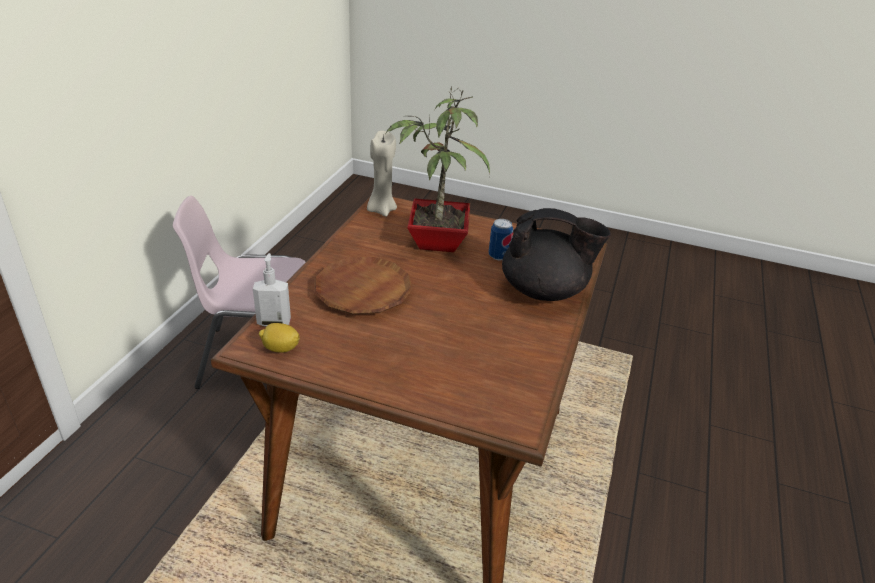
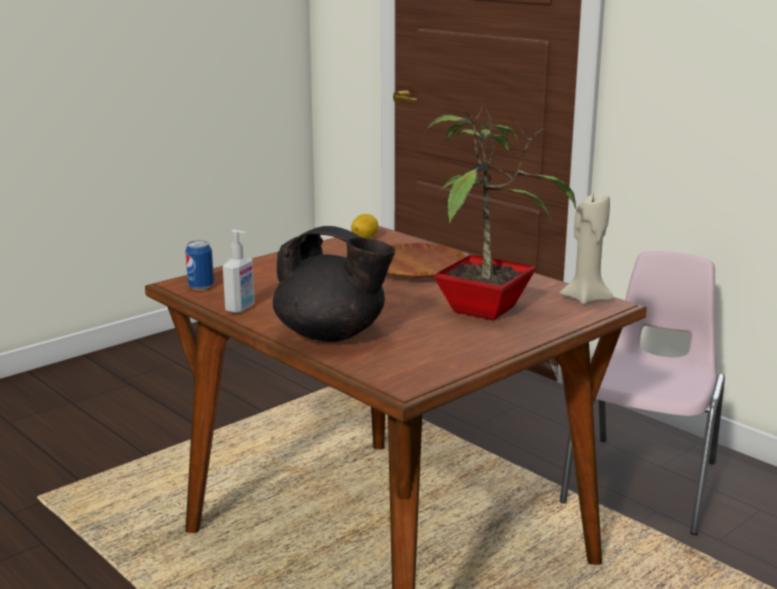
camera: 120 degrees right, 15 degrees down
(274, 322) = (402, 240): soap dispenser -> soap dispenser (241, 308)
(498, 256) = (425, 331): can -> can (201, 287)
(545, 291) = (332, 335): black teapot -> black teapot turned 105 degrees counterclockwise

